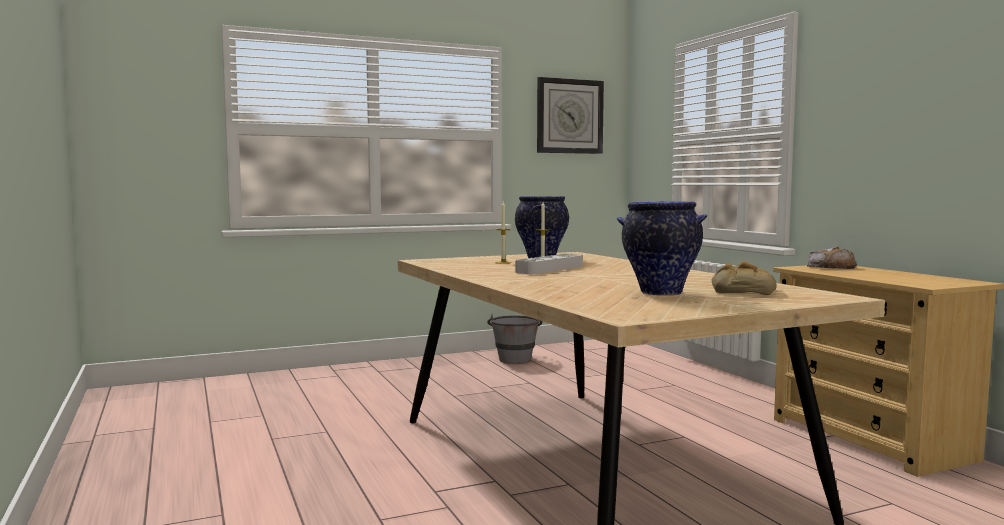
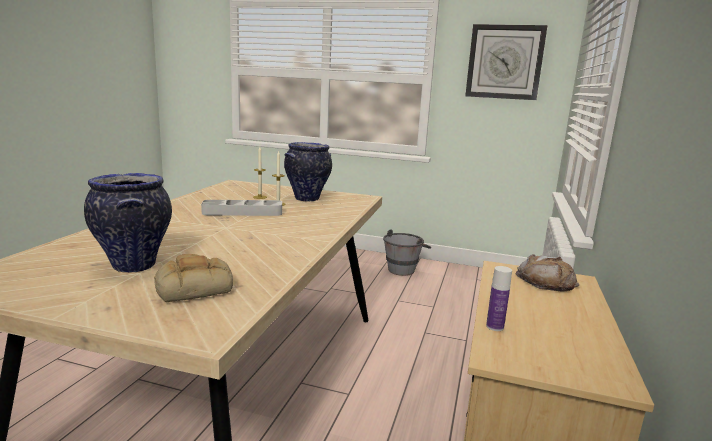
camera: 40 degrees right, 10 degrees up
(888, 280) = (495, 327): none -> bottle

